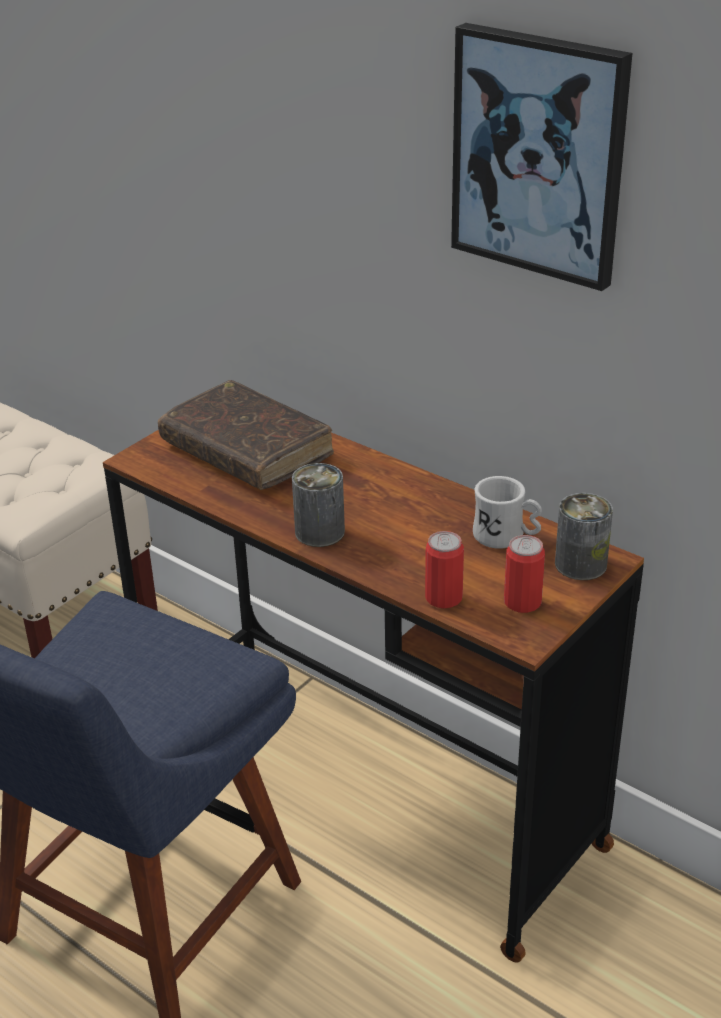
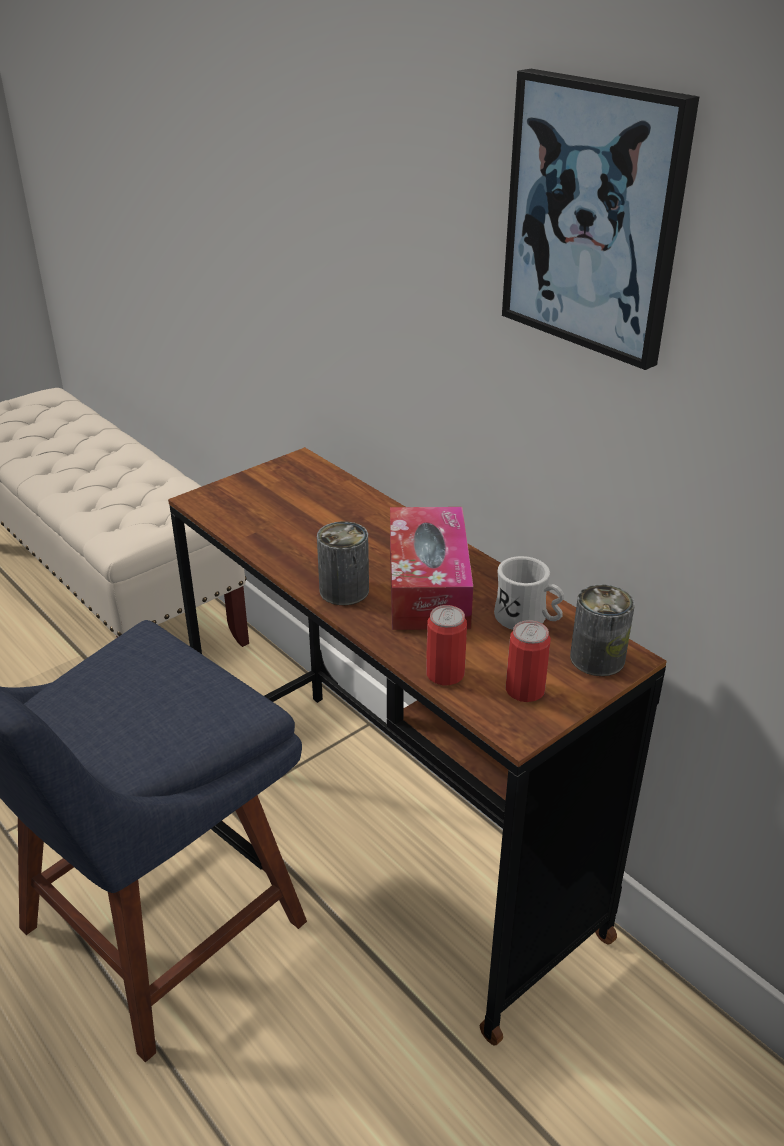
camera: 10 degrees right, 0 degrees up
(246, 451) = (303, 504): brown book -> none
(400, 516) = (428, 585): none -> tissue box

